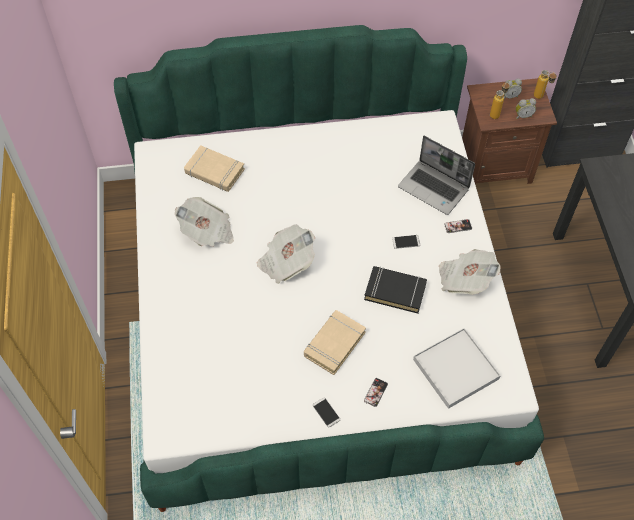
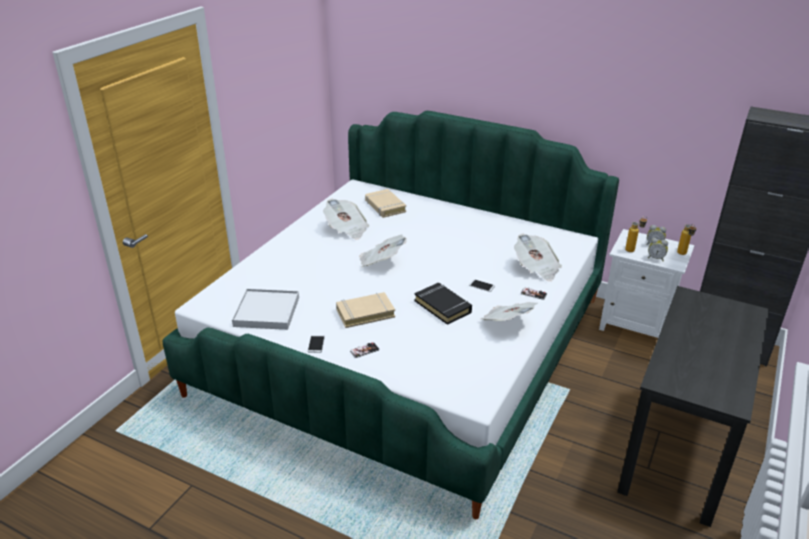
camera: 35 degrees right, 25 degrees down
(434, 188) = (536, 268): laptop -> newspaper
(455, 369) = (442, 367): white tray -> white tray (266, 312)
(494, 166) = (636, 325): brown nightstand -> white nightstand

